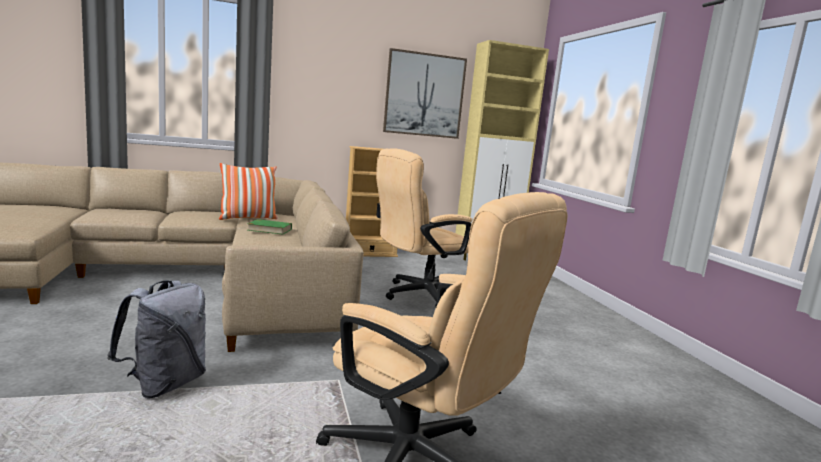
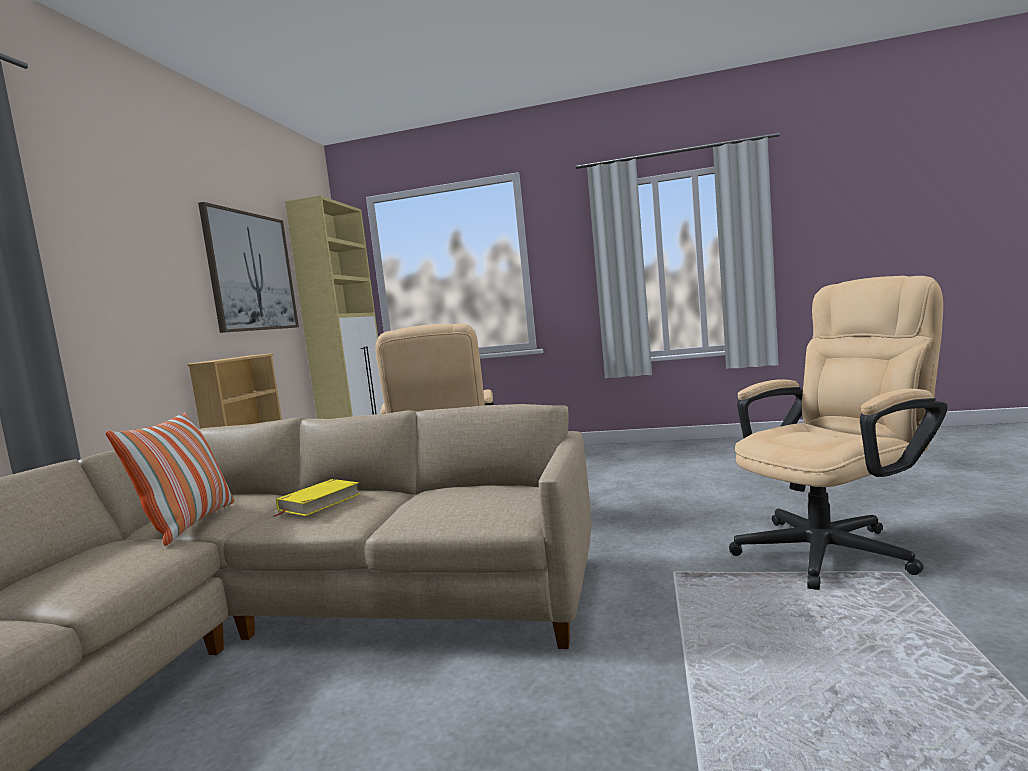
camera: 60 degrees left, 5 degrees down
(165, 384) = (671, 707): grey backpack -> none
(269, 230) = (319, 502): green book -> yellow book

